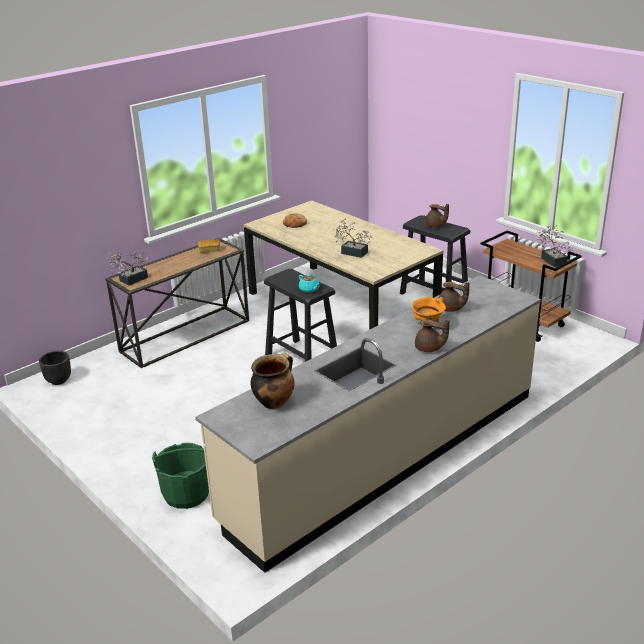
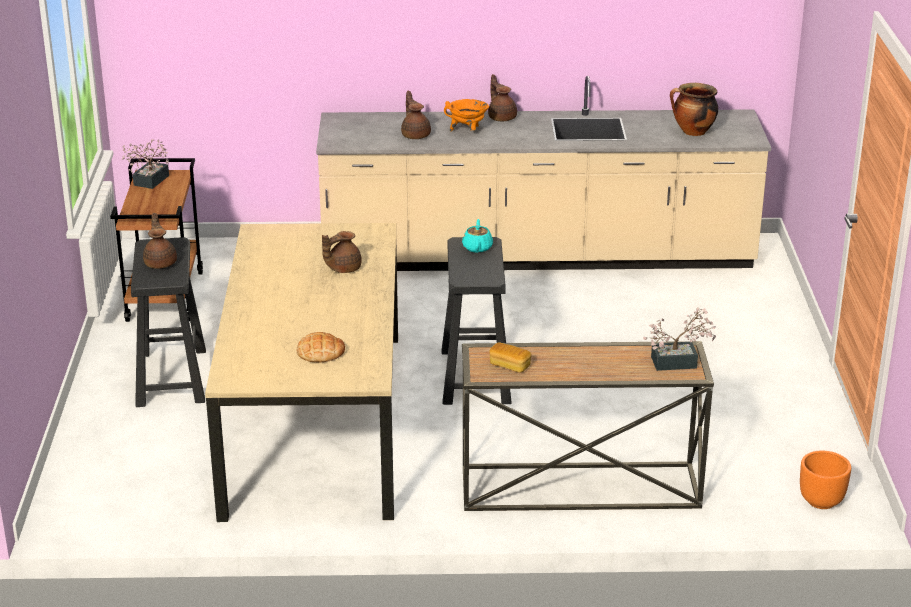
camera: 140 degrees left, 0 degrees up
(58, 380) = (822, 501): black planter -> orange planter
(186, 494) = (757, 307): green bucket -> none
(352, 252) = (342, 268): potted plant -> brown teapot

